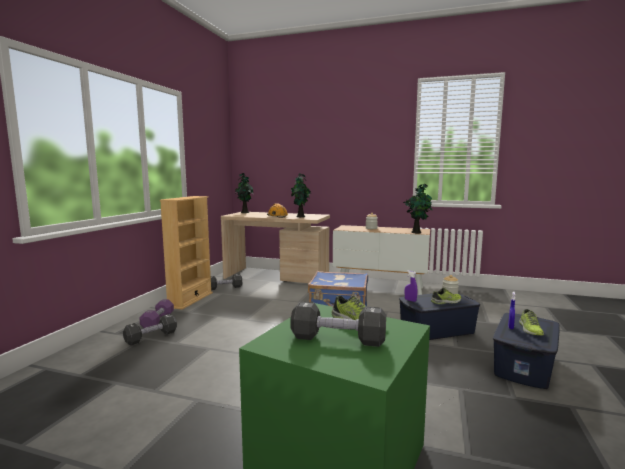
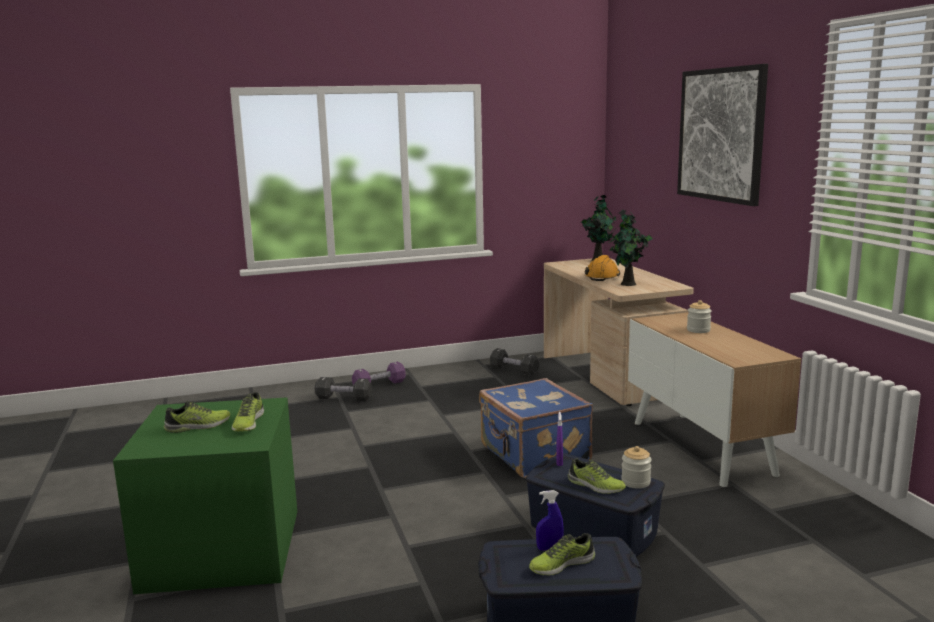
camera: 55 degrees right, 5 degrees up
(190, 300) = (452, 373): beige bookcase -> none
(338, 339) = (198, 426): black dumbbell -> shoe
(343, 133) = (721, 135): none -> picture
(417, 232) = (733, 357): potted plant -> none

